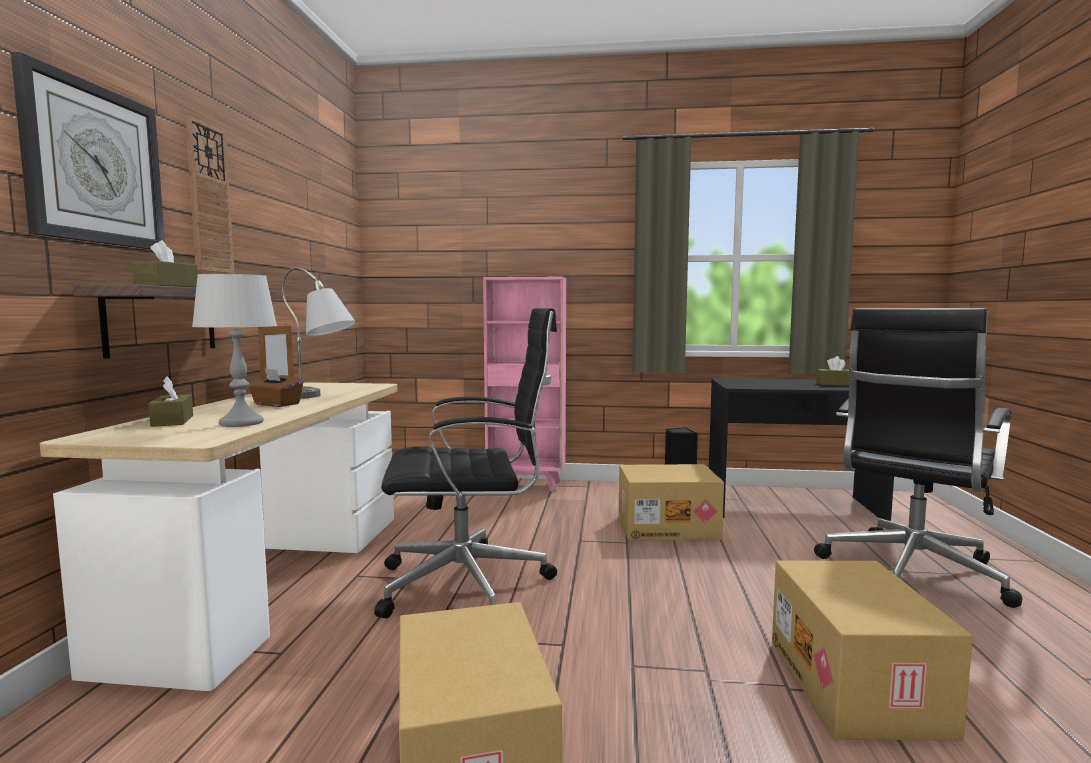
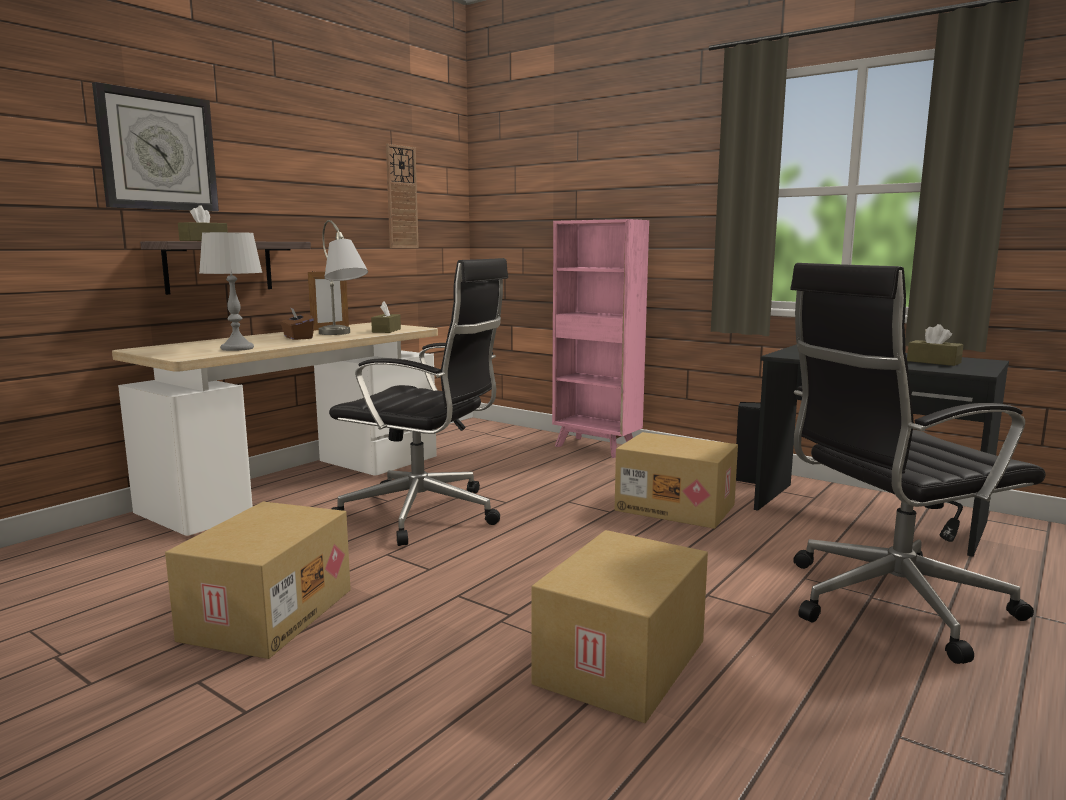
camera: 30 degrees right, 5 degrees up
(172, 421) = (206, 343): brown tissue box -> brown tissue box (386, 330)
(209, 199) = (268, 164): wall clock -> wall clock (401, 197)

